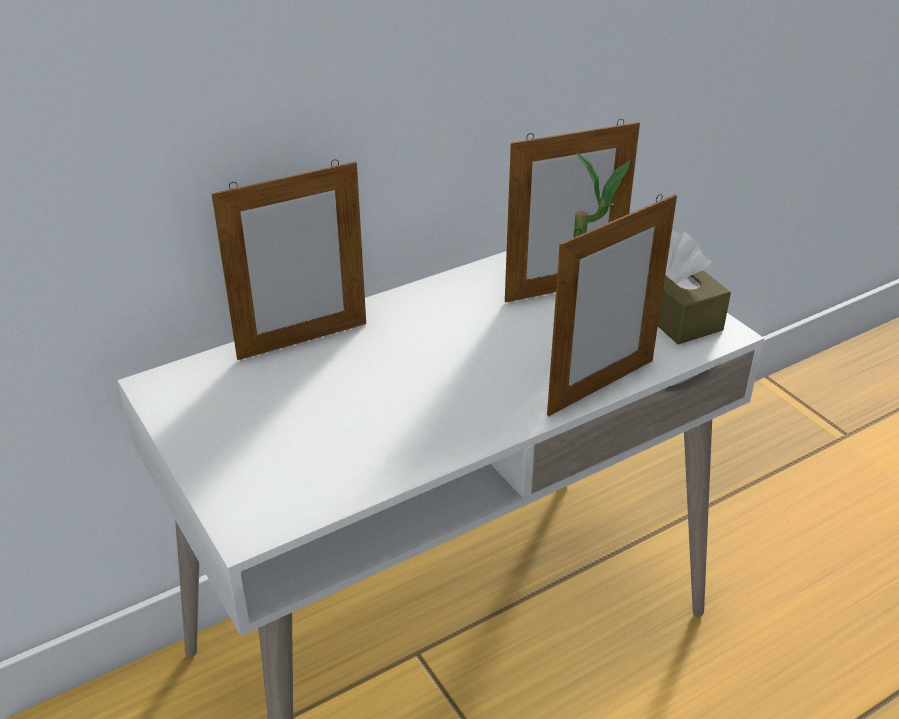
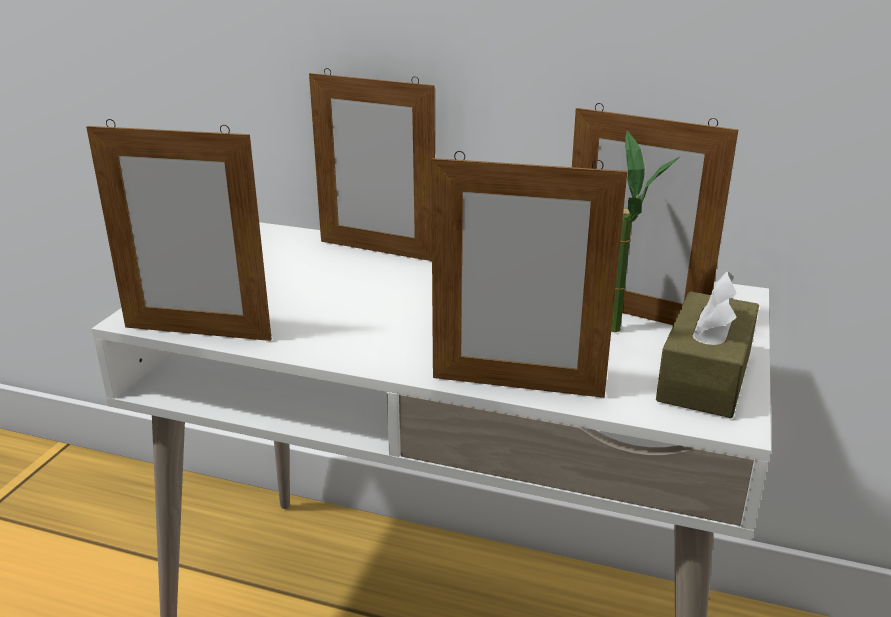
camera: 50 degrees right, 10 degrees down
(328, 504) = (197, 333): none -> picture frame

